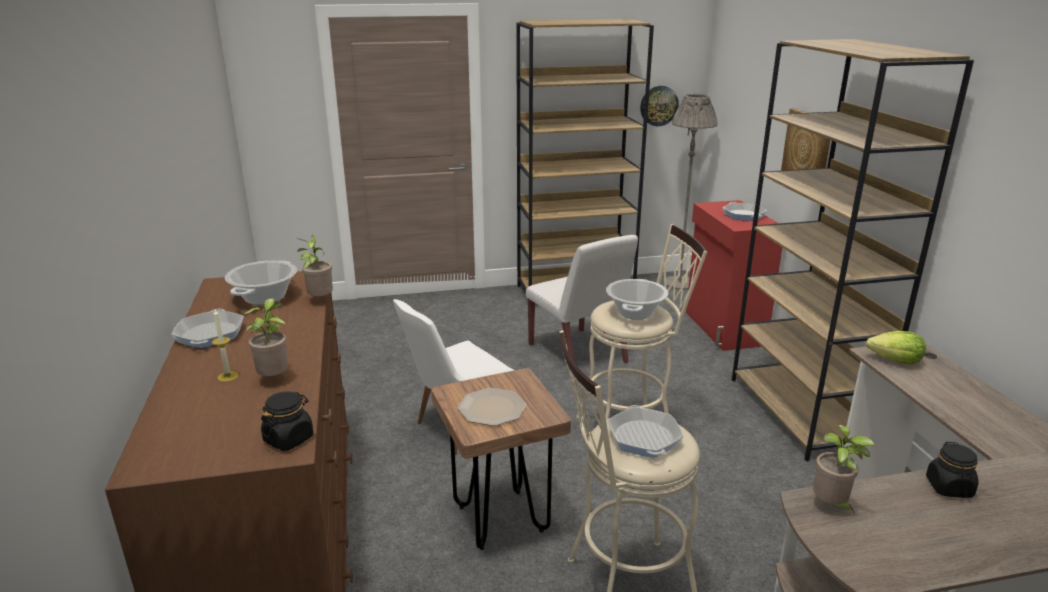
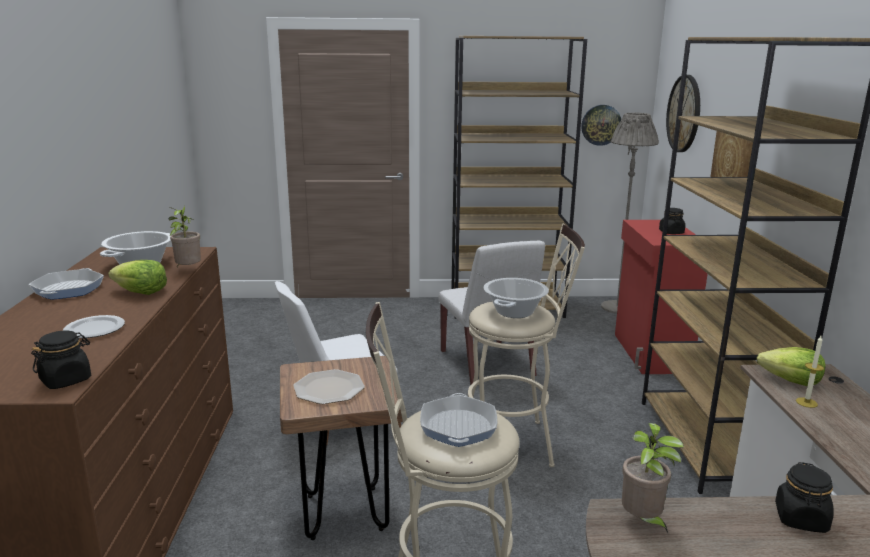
camera: 10 degrees right, 5 degrees down
(228, 376) = (55, 324): candle -> candle (806, 402)
(275, 379) = (96, 329): potted plant -> plate
(290, 331) = (141, 292): none -> lettuce
(743, 215) = (671, 232): frying pan -> black jar
(747, 97) = (684, 114): none -> wall clock

